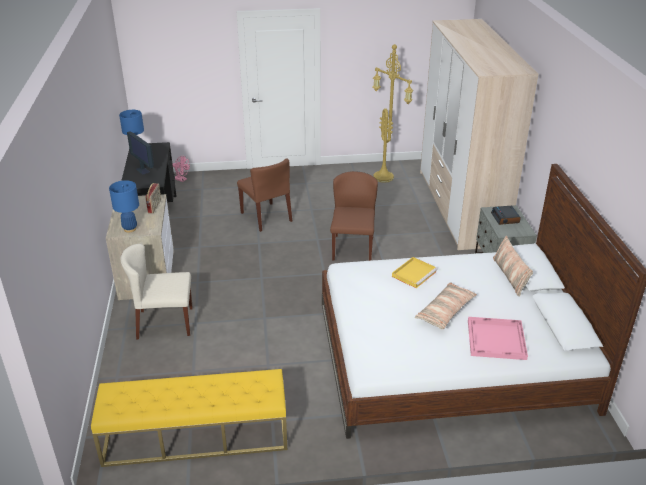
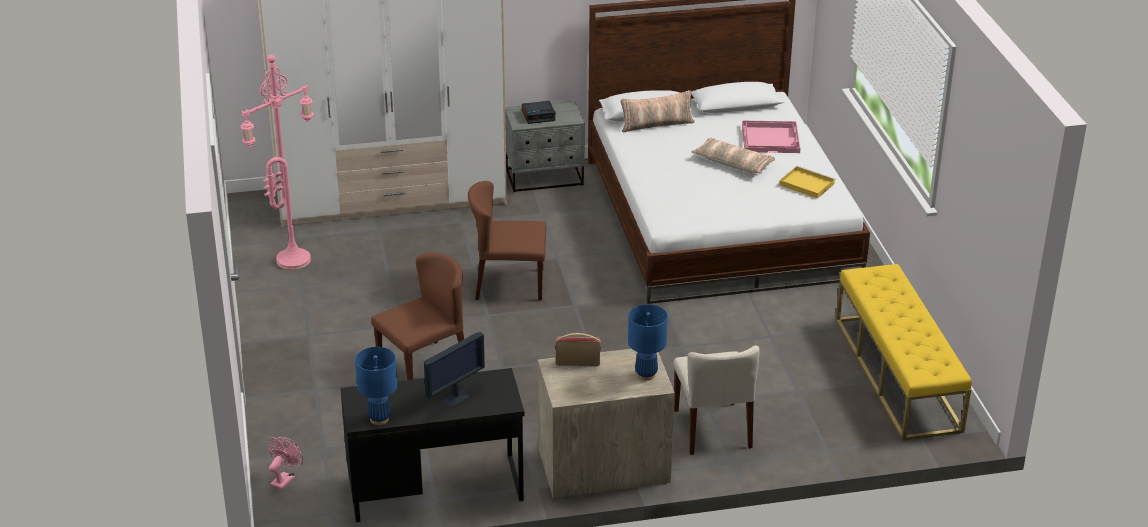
camera: 95 degrees left, 0 degrees up
(385, 177) = (293, 259): yellow floor lamp -> pink floor lamp
(414, 273) = (668, 178): yellow tray -> yellow tray (805, 184)

